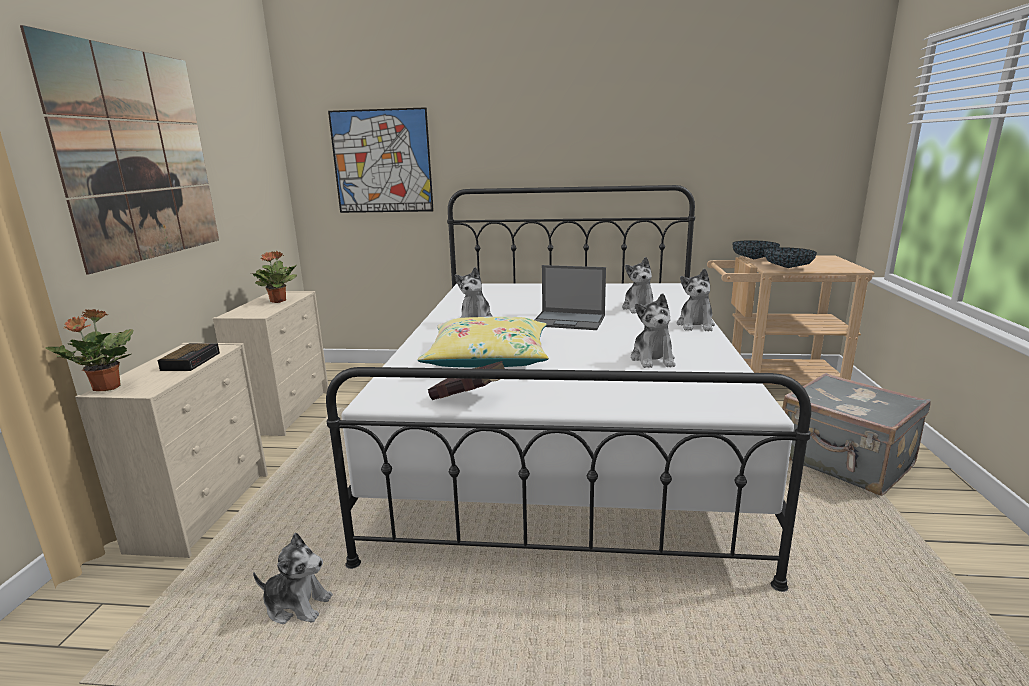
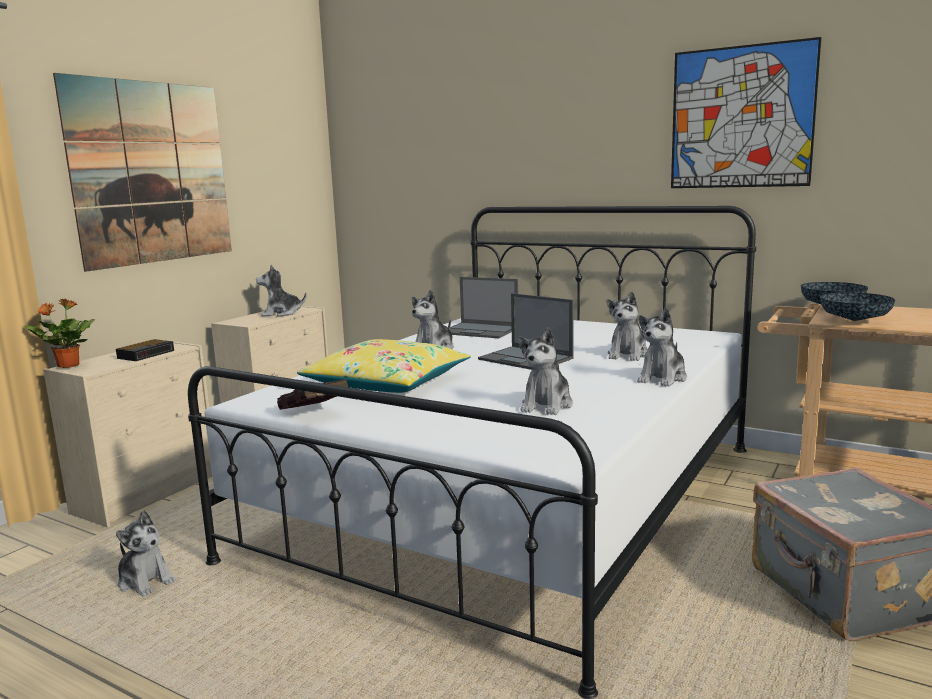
camera: 25 degrees right, 5 degrees down
(278, 301) = (281, 313): potted plant -> plush toy
(382, 161) = (414, 177): picture -> picture (741, 117)
(489, 300) = (480, 331): none -> laptop

